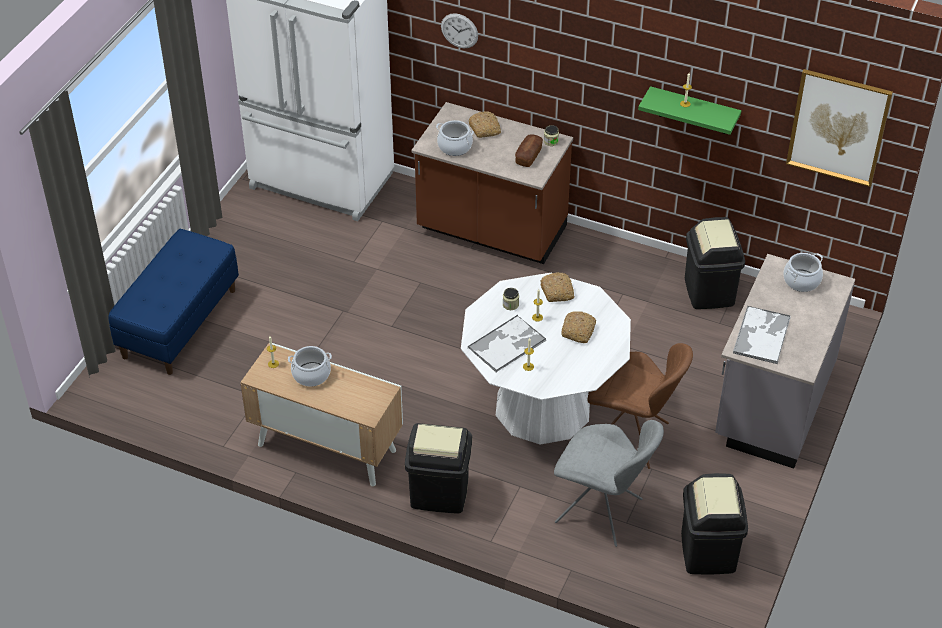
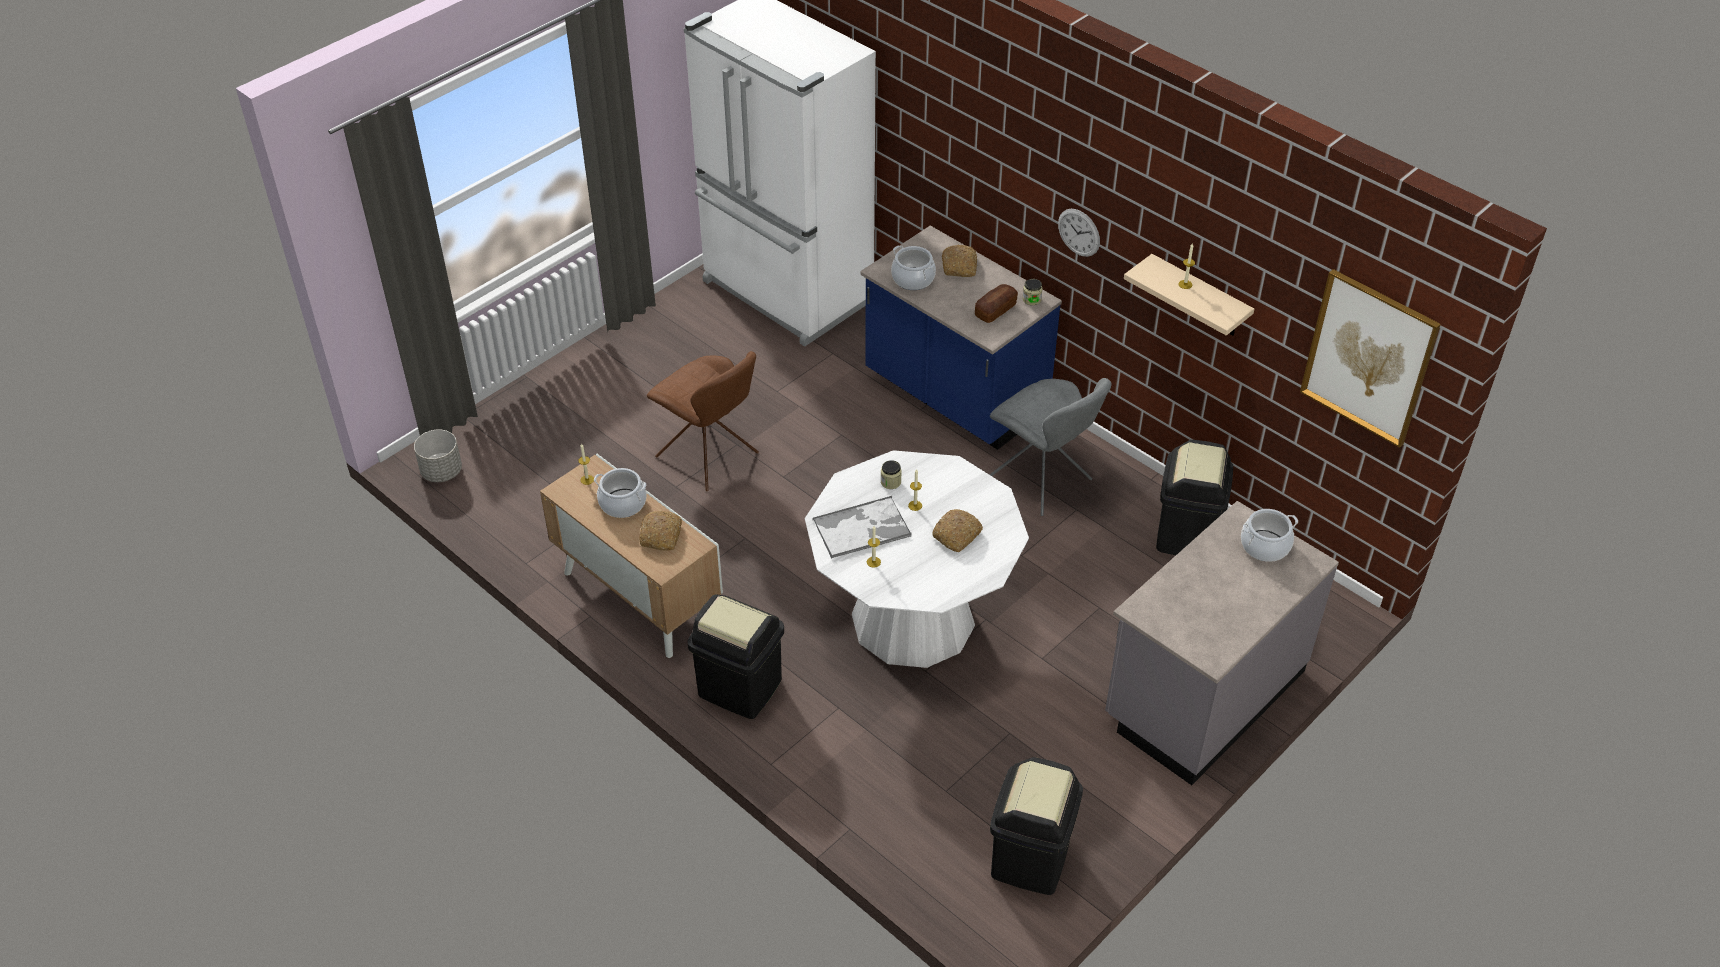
camera: 20 degrees right, 0 degrees up
(114, 393) = (441, 472): none -> grey planter
(179, 323) = (551, 411): blue bench -> none
(459, 30) = (949, 138): wall clock -> wall clock (1079, 232)
(491, 231) = (954, 395): brown counter -> blue counter
(557, 291) = (955, 481): bread -> bread (661, 536)
(602, 512) = (922, 769): grey chair -> grey chair (1042, 481)
(632, 438) = (1003, 688): brown chair -> brown chair (710, 457)
(693, 111) = (1199, 297): green shelf -> beige shelf
(762, 335) = (1178, 601): tray -> none

